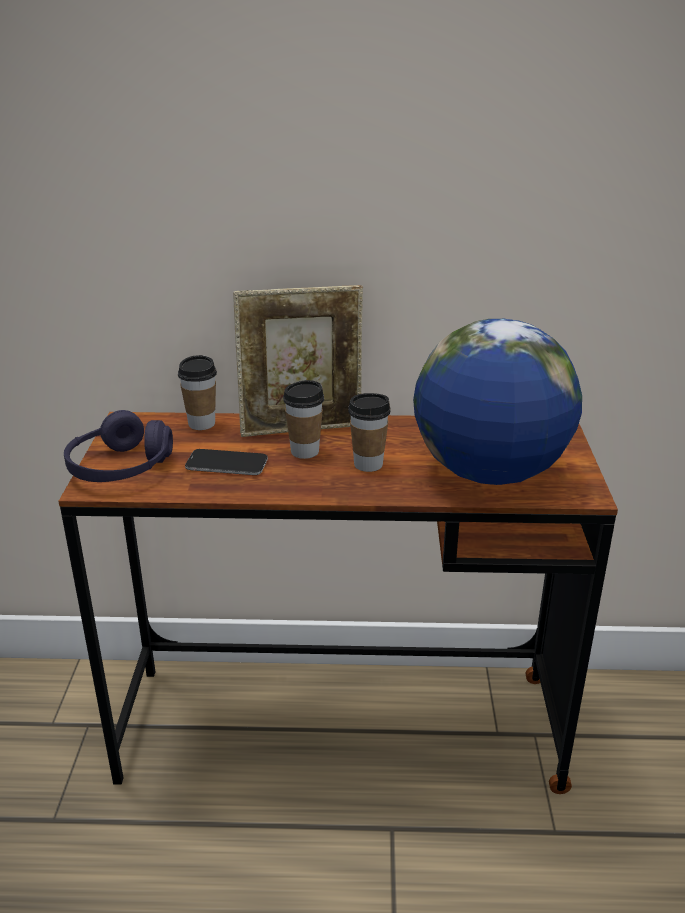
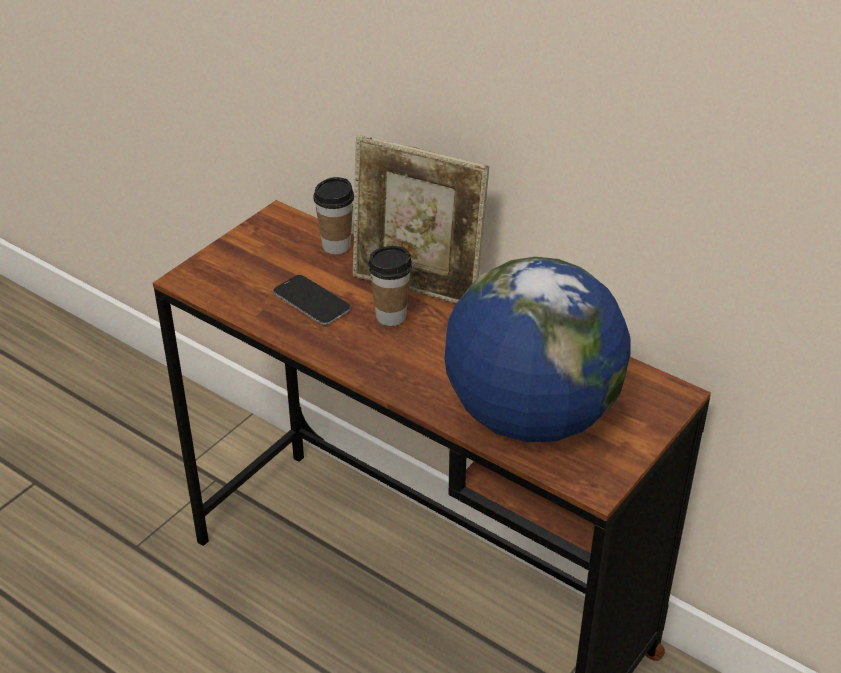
camera: 35 degrees right, 10 degrees up
(120, 468) = (226, 268): purple headphones -> none
(368, 464) = (431, 356): cup -> none

